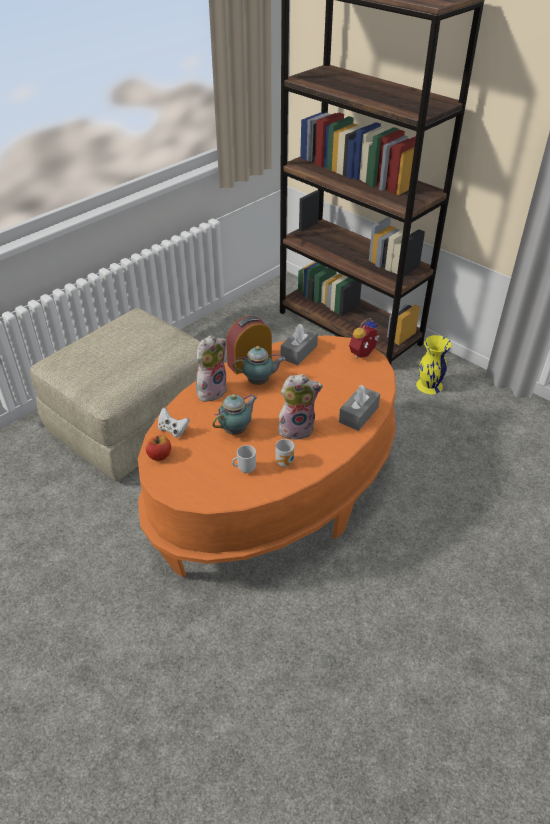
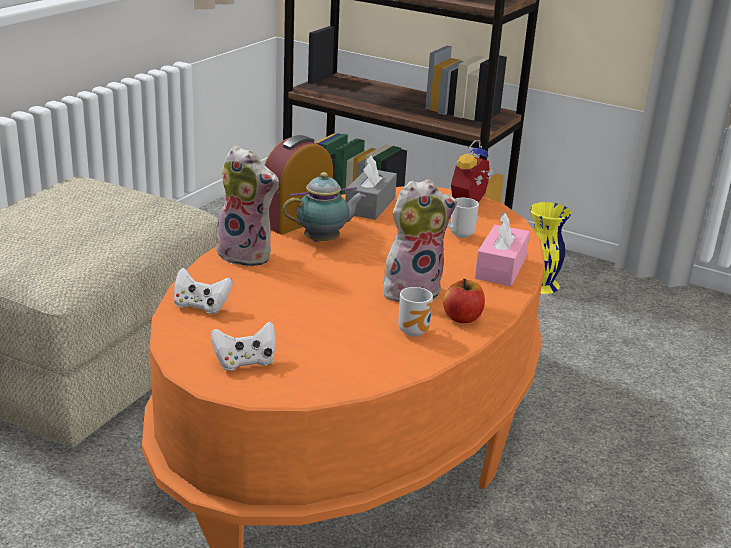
camera: 15 degrees left, 15 degrees down
(159, 455) = (190, 340): apple -> apple (462, 318)
(184, 475) = (245, 362): none -> white game controller
(211, 390) = (248, 255): plush toy -> plush toy turned 90 degrees clockwise
(236, 430) = (312, 298): teapot -> none
(245, 469) = (350, 345): mug -> mug (459, 235)
(358, 414) = (500, 268): grey tissue box -> pink tissue box

